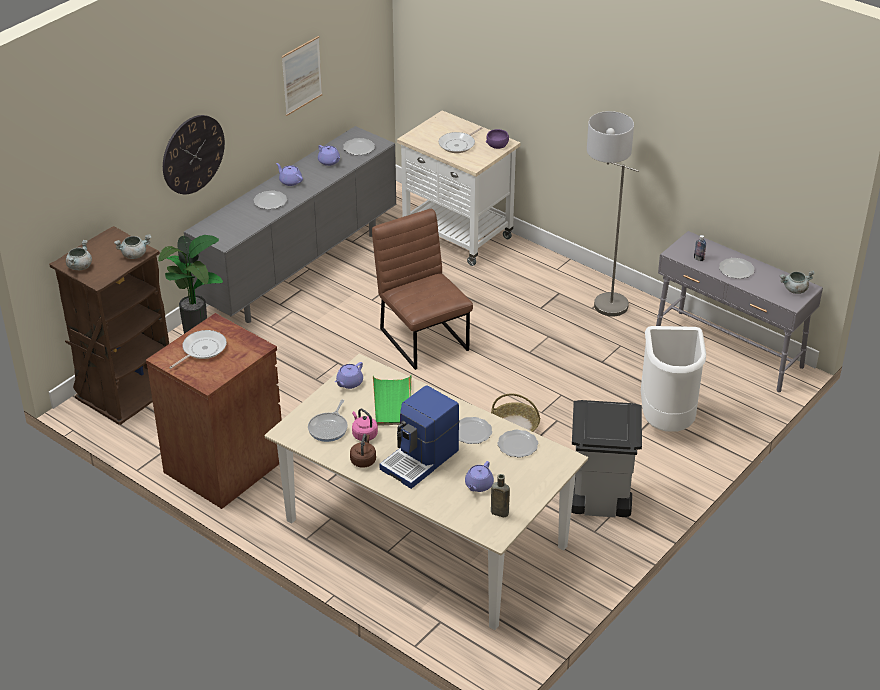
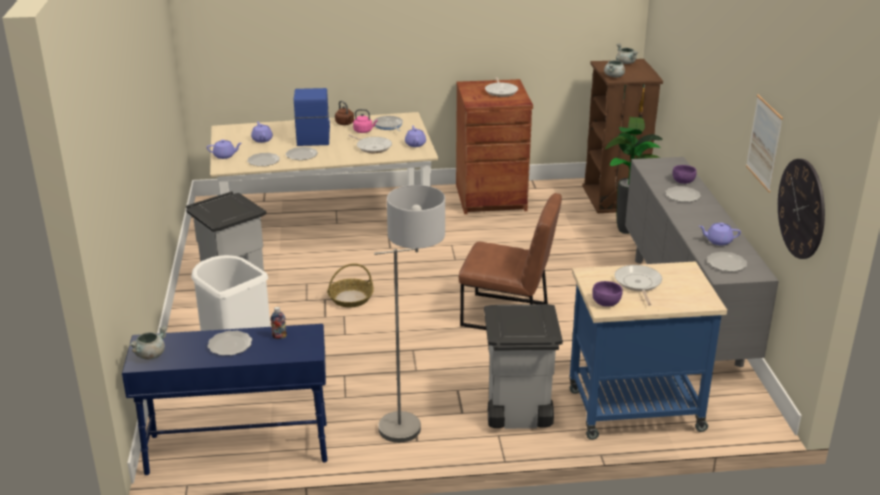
camera: 135 degrees right, 10 degrees down
(193, 154) = (702, 97): wall clock -> wall clock (801, 208)
(239, 212) = (683, 181): none -> purple bowl
(290, 181) = (705, 214): purple teapot -> purple teapot (225, 156)
(392, 403) = (372, 147): green tray -> frying pan
(457, 236) = (634, 411): white cart -> blue cart
(498, 512) = (234, 135): brown bottle -> none
(527, 273) = (517, 414): none -> grey trash can
(727, 351) = (238, 448): grey console table -> blue console table

